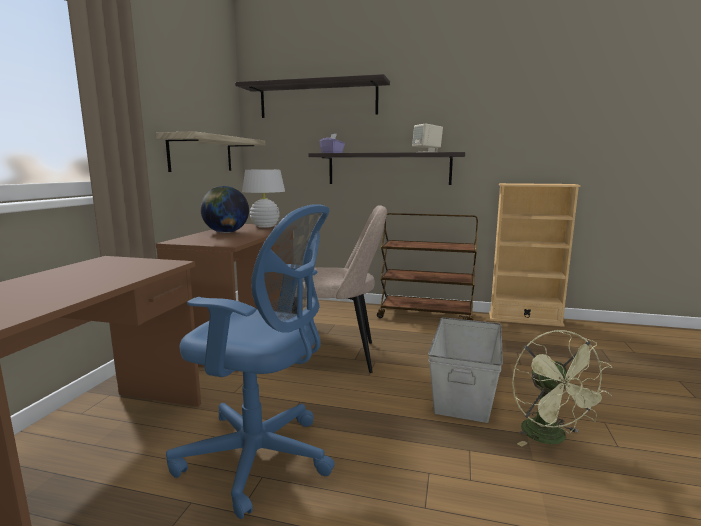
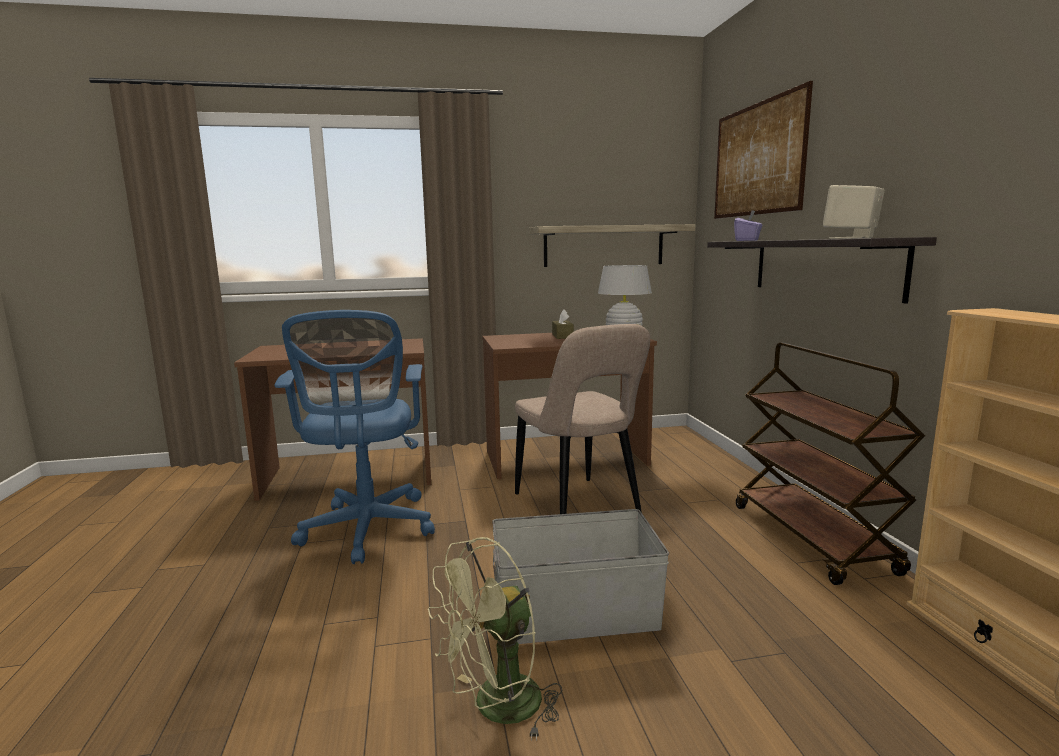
camera: 65 degrees right, 0 degrees up
(226, 232) = (562, 336): globe -> brown tissue box
(318, 100) = (757, 159): shelf -> picture

